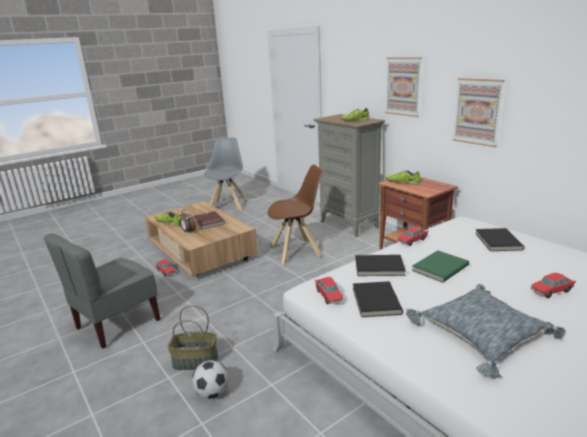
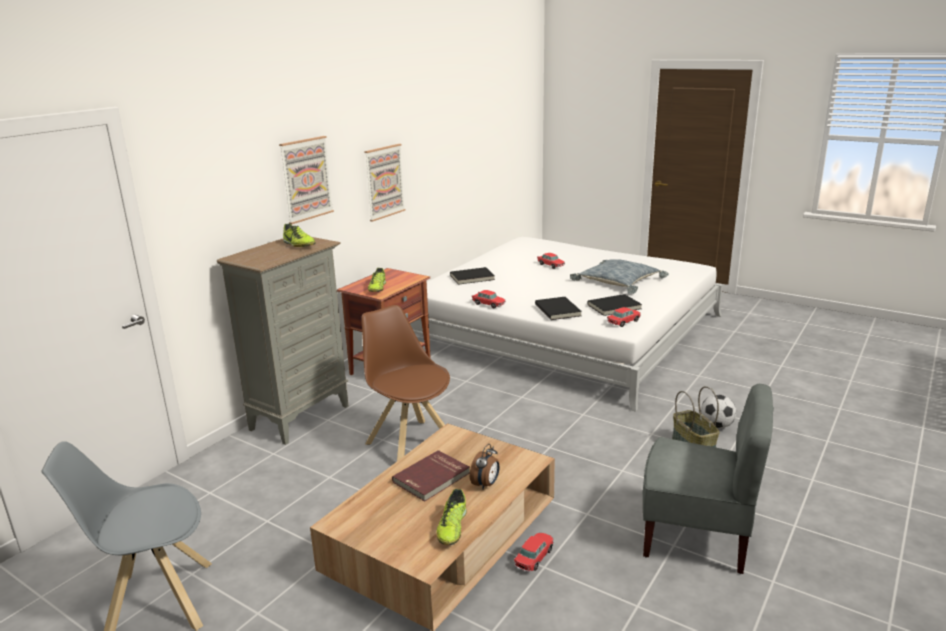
camera: 110 degrees left, 0 degrees up
(439, 267) = (542, 291): green book -> none

